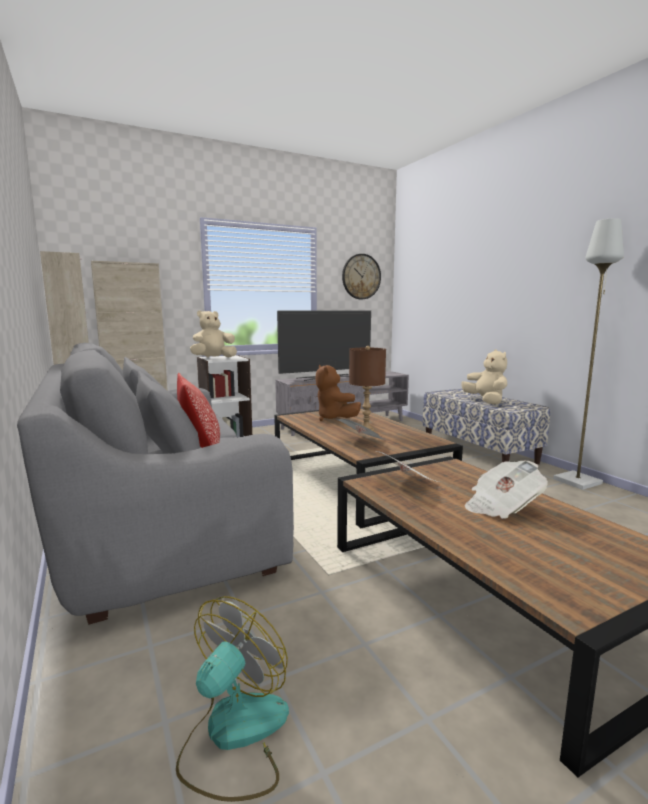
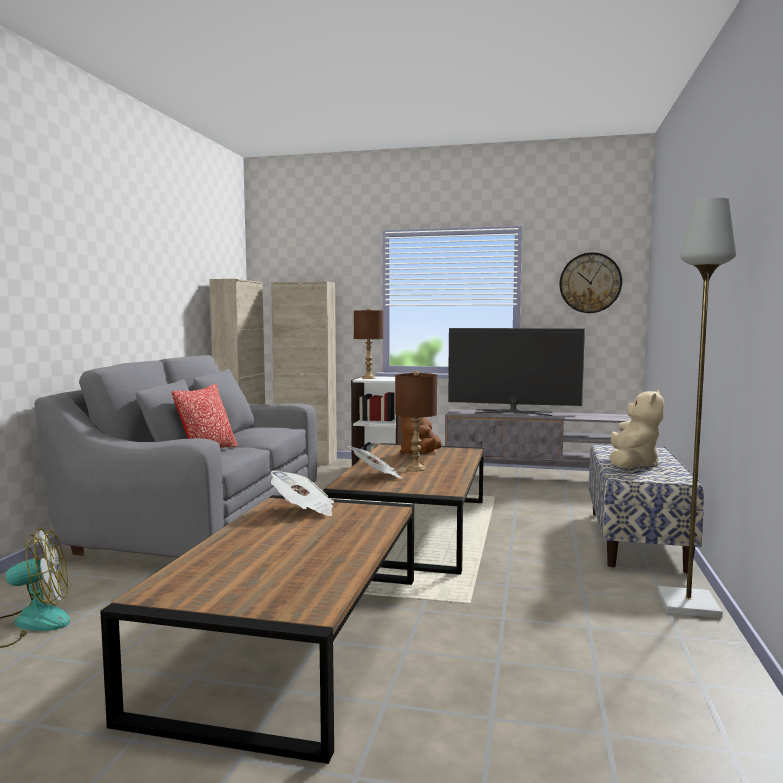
camera: 40 degrees right, 5 degrees down
(213, 358) = (368, 378): beige plush toy -> brown table lamp
(501, 507) = (313, 543): newspaper -> none

